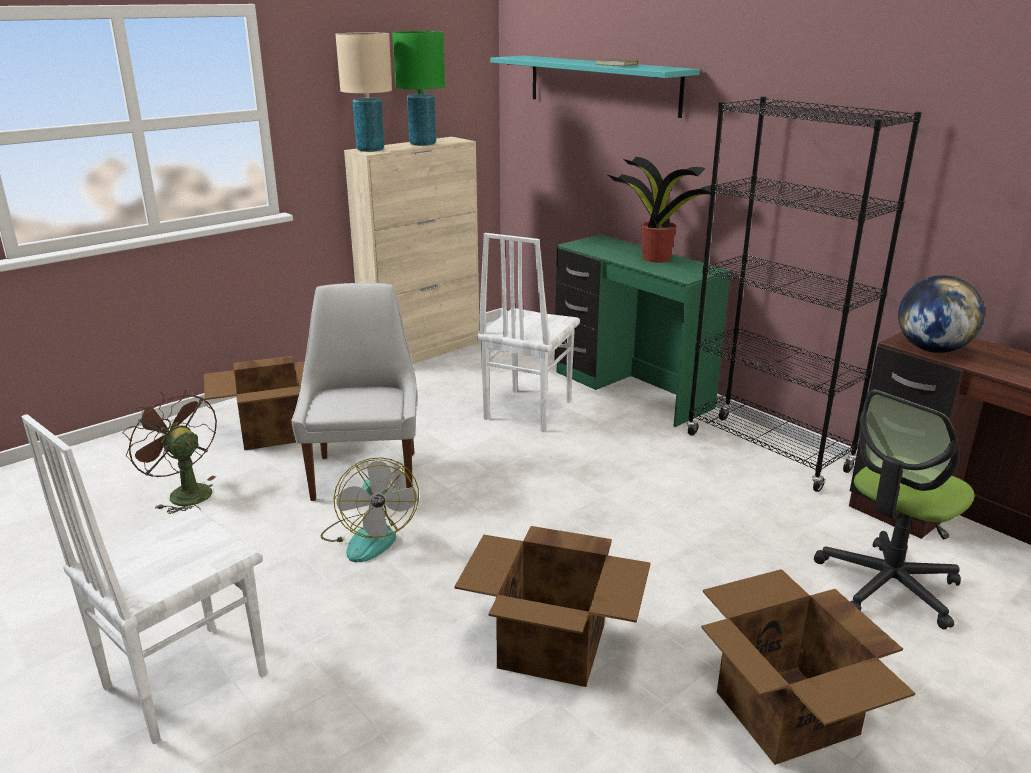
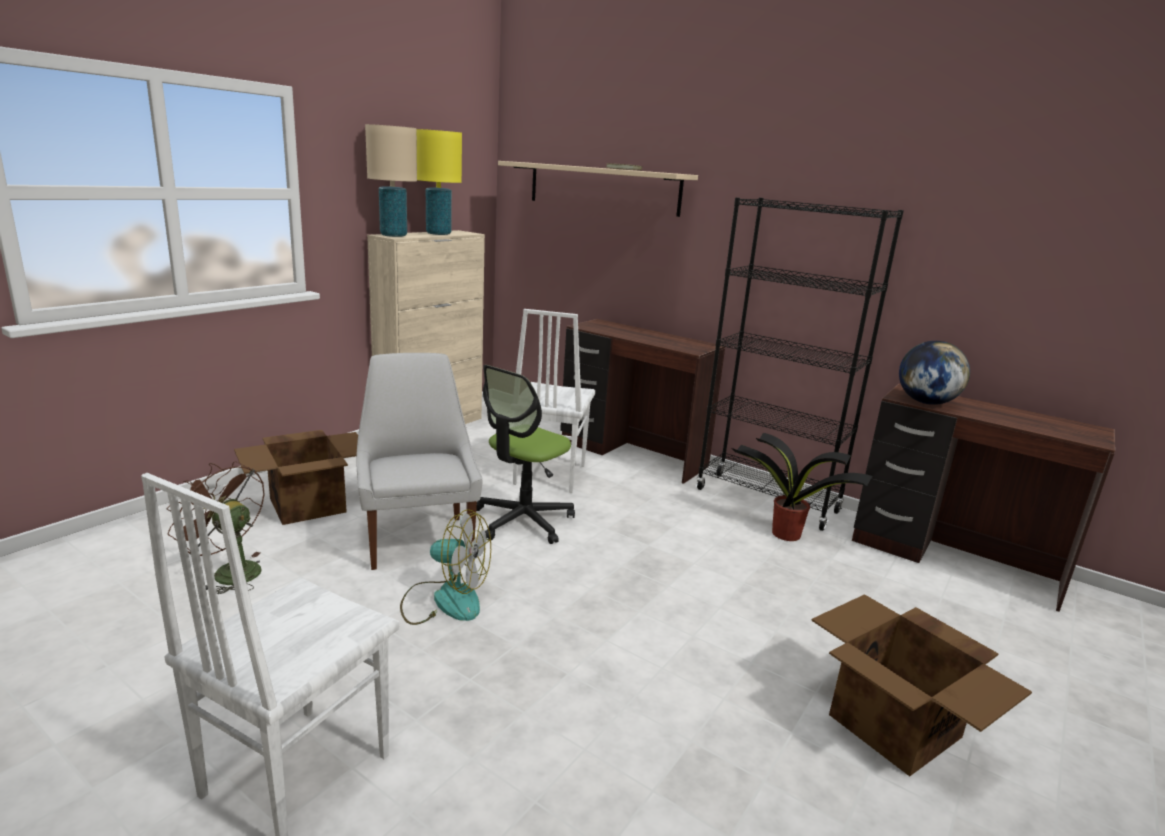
camera: 15 degrees left, 5 degrees down
(369, 536) = (445, 600): fan -> fan turned 45 degrees counterclockwise
(423, 144) = (439, 234): green table lamp -> yellow table lamp
(553, 646) = (667, 689): cardboard box -> none
(602, 84) = (602, 188): turquoise shelf -> beige shelf
(630, 390) = (632, 455): green desk -> brown desk
(655, 258) = (657, 336): potted plant -> potted plant (784, 533)
(887, 585) = (914, 604): office chair -> office chair (523, 521)

